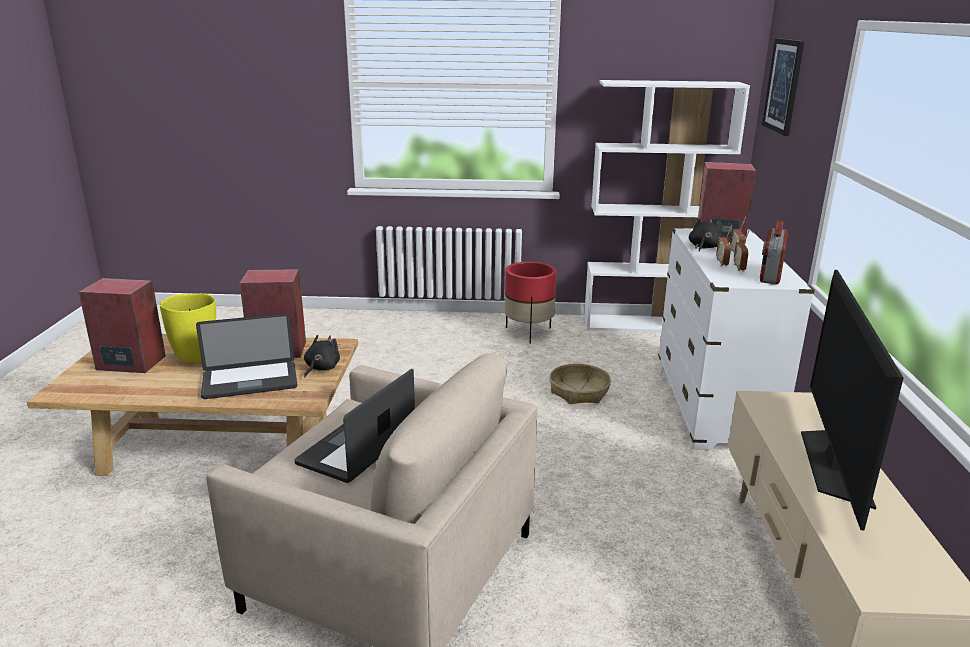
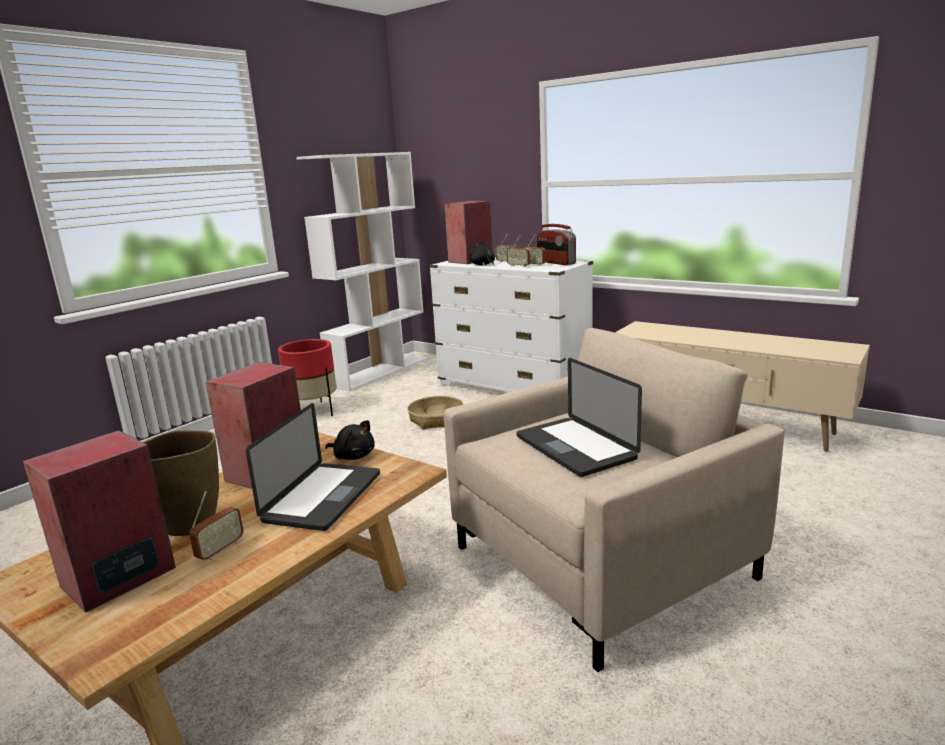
camera: 55 degrees left, 5 degrees down
(168, 377) = (220, 550): none -> radio
(195, 356) = (189, 524): yellow vase -> brown vase
(321, 368) = (353, 456): black plush toy -> black plush toy turned 150 degrees clockwise
(783, 86) = (439, 148): picture -> none
(834, 464) = (717, 336): television -> none

